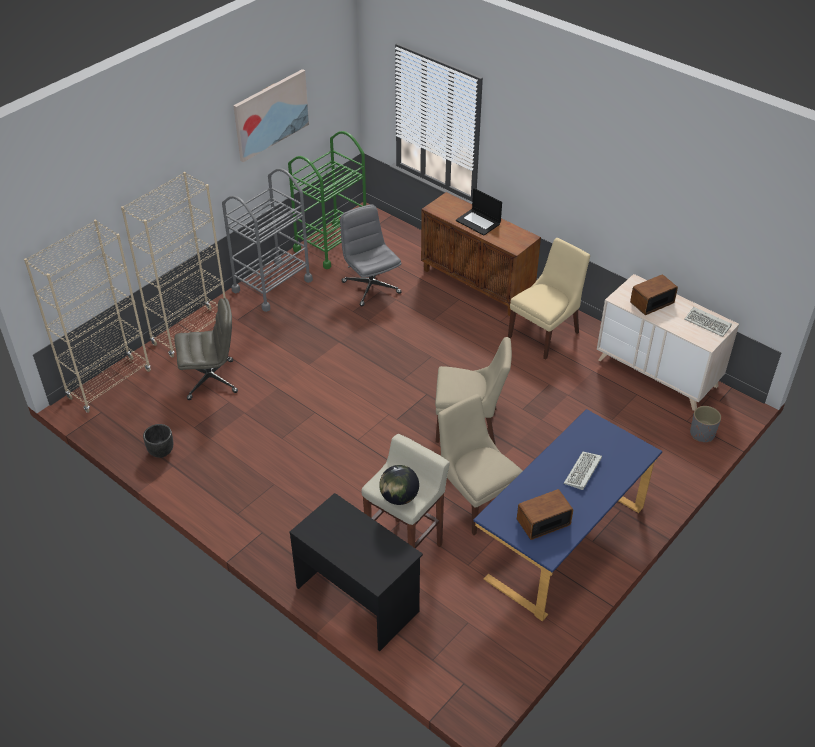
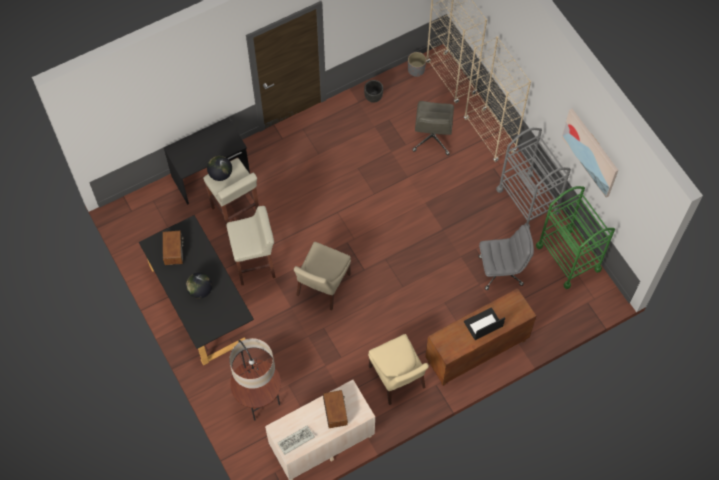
camera: 110 degrees right, 20 degrees up
(475, 499) = (255, 265): beige chair -> beige stool
(561, 539) = (201, 303): blue desk -> black desk
(583, 472) = (200, 290): keyboard -> globe
(648, 439) = (259, 400): none -> floor lamp
(702, 434) = (248, 440): grey planter -> grey planter (416, 70)

